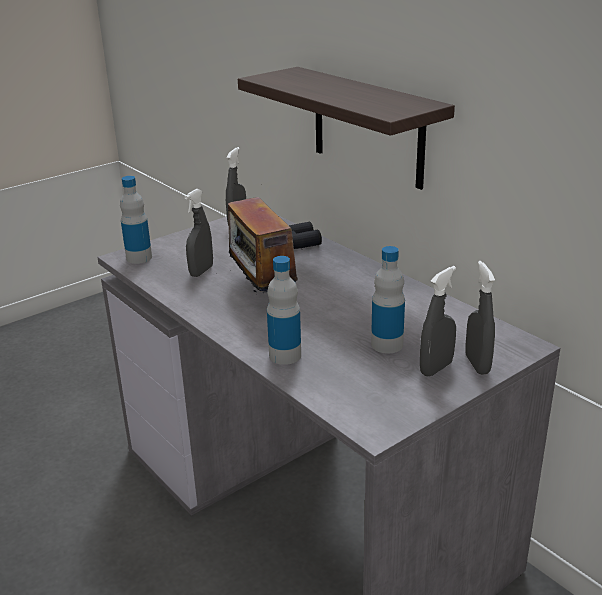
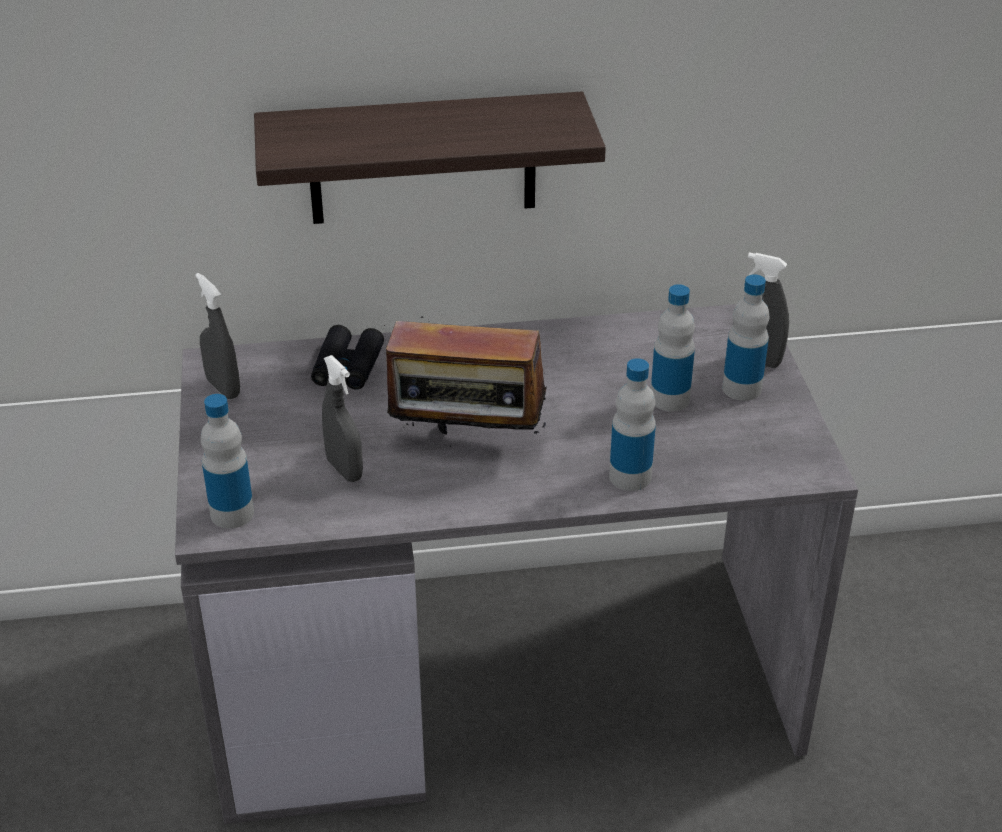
camera: 60 degrees left, 10 degrees up
(436, 368) = (742, 388): grey spray bottle -> bottle

